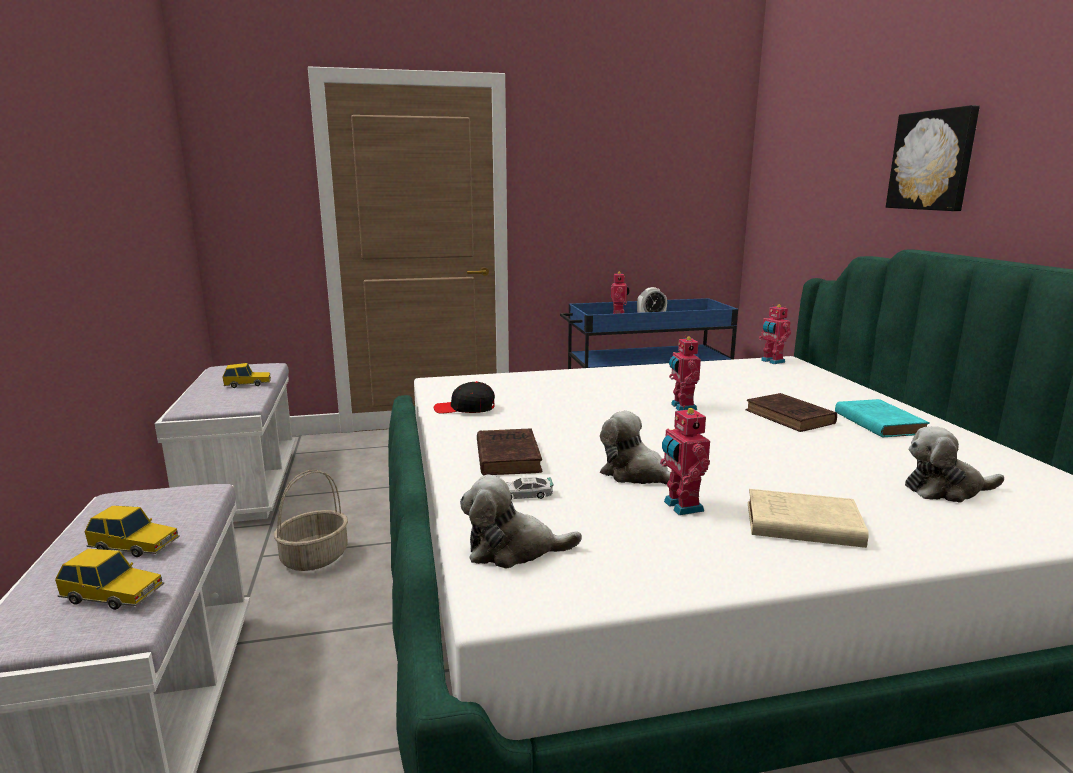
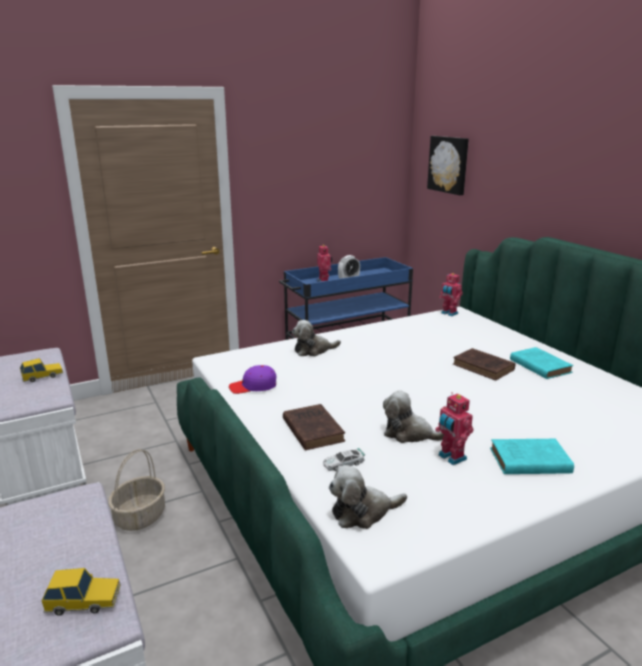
camera: 15 degrees left, 5 degrees up
(135, 545) = (67, 554): toy car -> none
(465, 409) = (253, 386): black cap -> purple cap
(682, 407) = (408, 366): toy robot -> none
(799, 524) = (527, 461): beige book -> turquoise book
(933, 160) = (558, 174): picture -> picture (449, 164)
(945, 489) = (598, 419): plush toy -> plush toy (313, 350)

